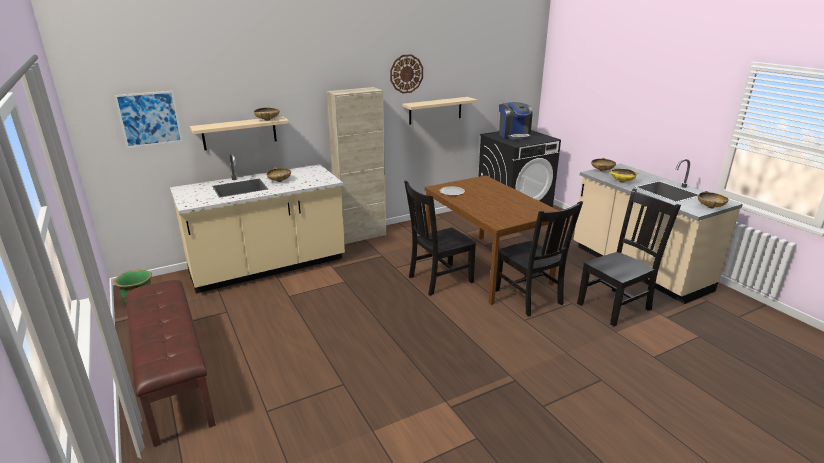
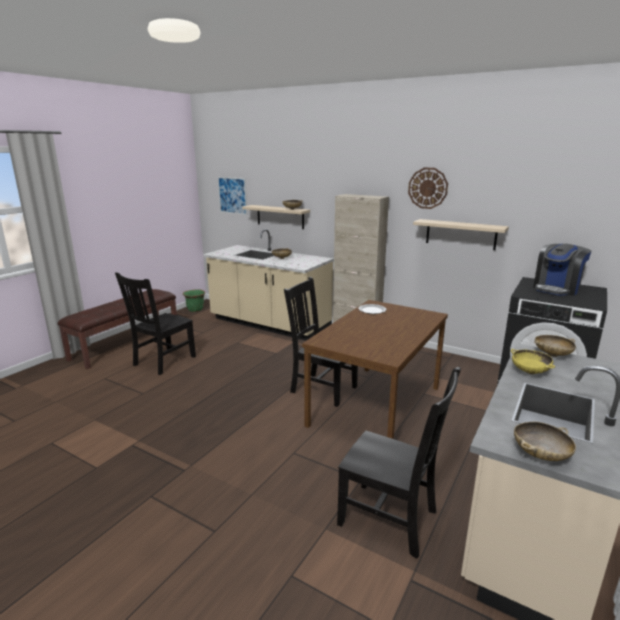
camera: 60 degrees right, 5 degrees down
(529, 298) = (340, 446): black chair -> black chair (163, 361)

